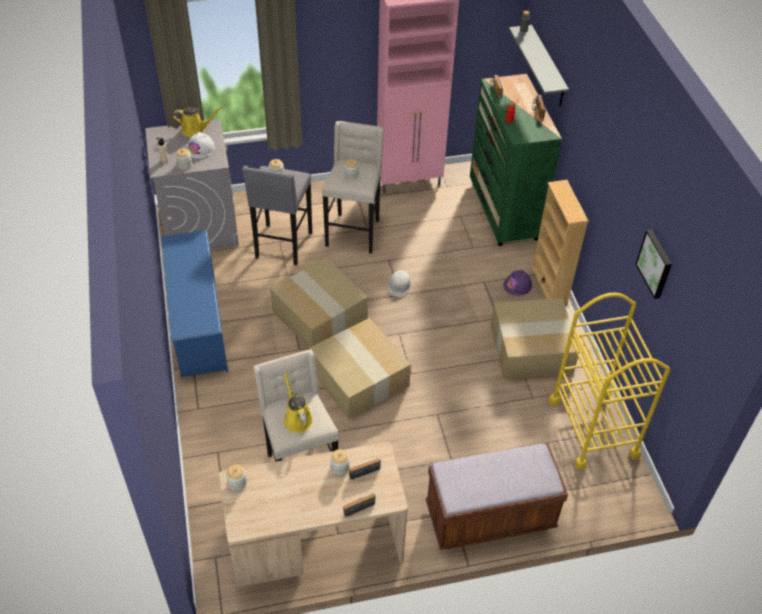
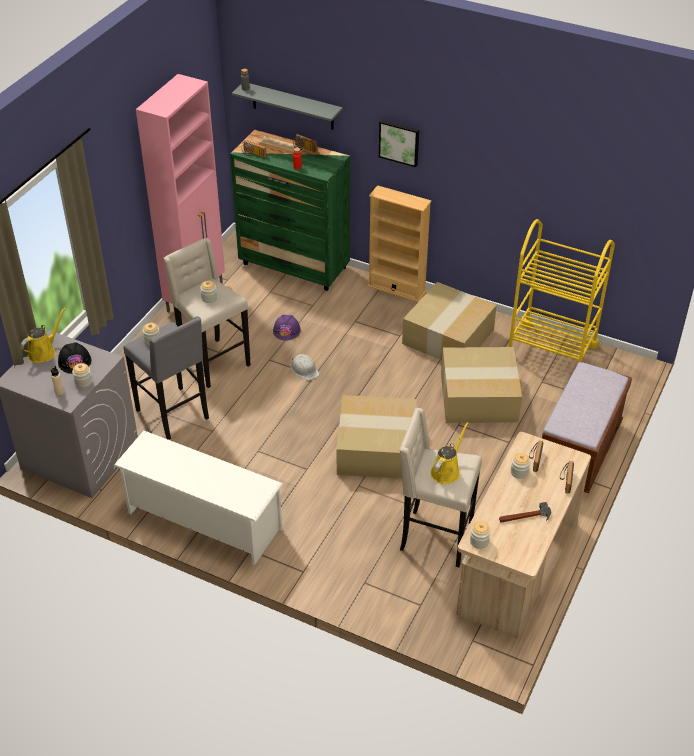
camera: 50 degrees left, 5 degrees down
(198, 324) = (203, 521): blue shoe rack -> white shoe rack
(200, 149) = (75, 361): white hard hat -> black hard hat
(290, 499) = (524, 517): none -> hammer
(297, 418) = (446, 471): yellow watering can -> yellow watering can turned 105 degrees clockwise
(318, 314) = (281, 436): cardboard box -> cardboard box (477, 397)
(517, 285) = (379, 305): purple hard hat -> purple hard hat (286, 330)
(656, 263) = (550, 177): picture -> picture (399, 142)

